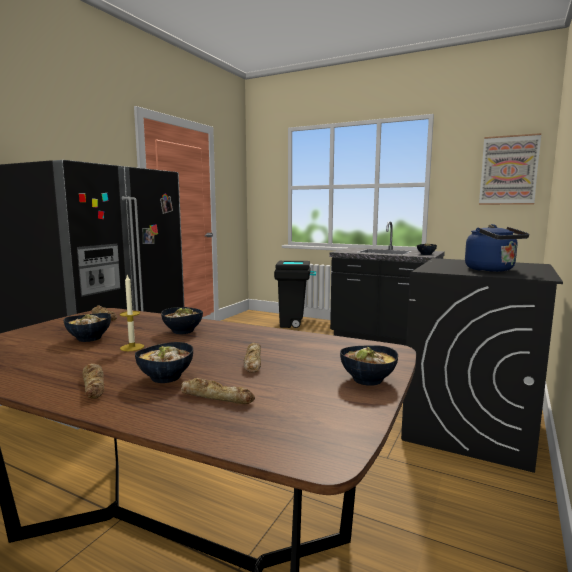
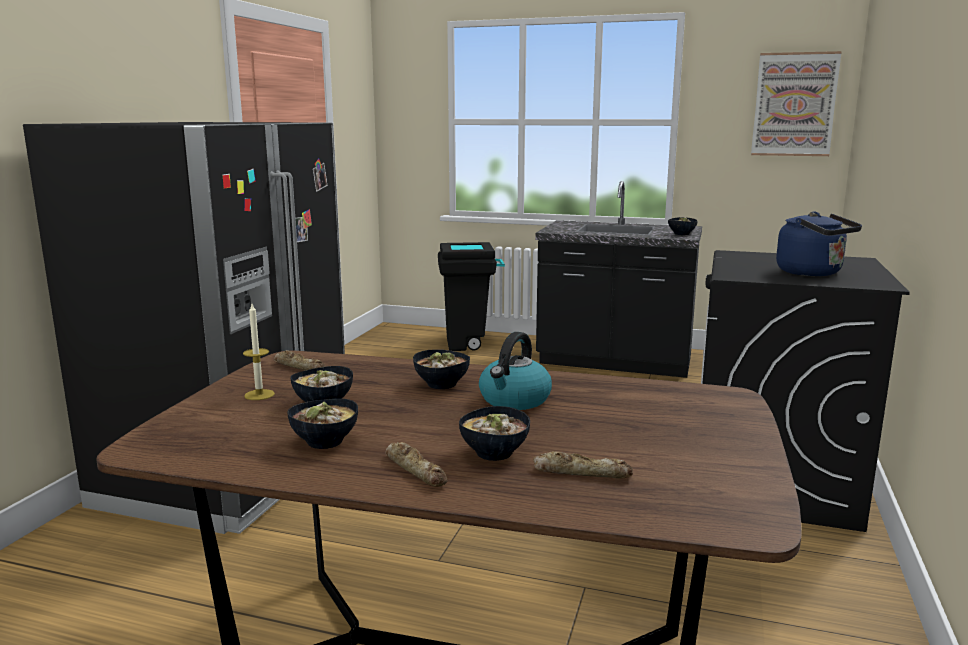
camera: 10 degrees left, 5 degrees up
(132, 347) = (400, 414): candle -> candle (259, 395)
(222, 343) = (514, 400): none -> kettle
(252, 362) = (579, 423): bread -> none
(366, 379) = (733, 437): bowl -> bowl (323, 441)

